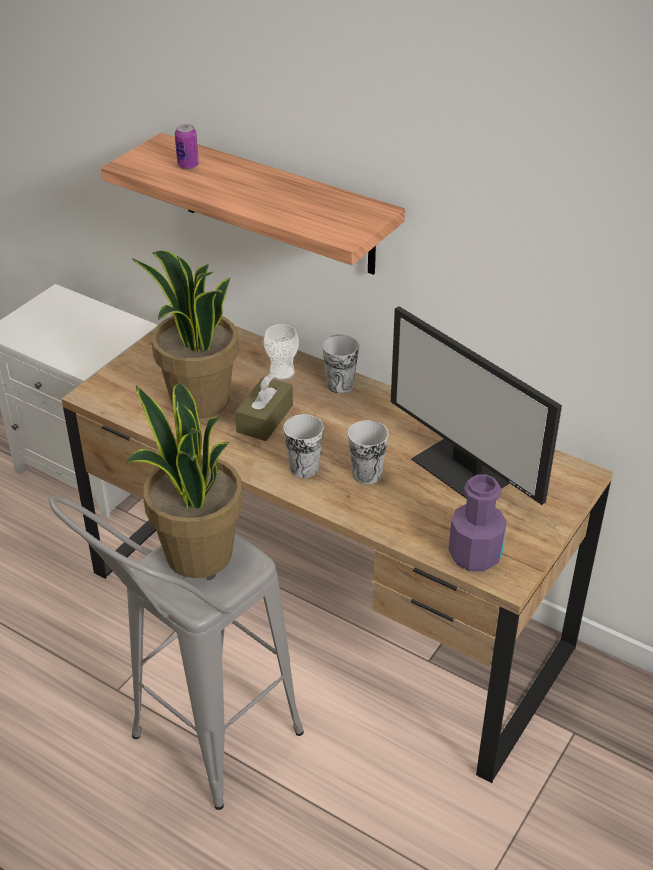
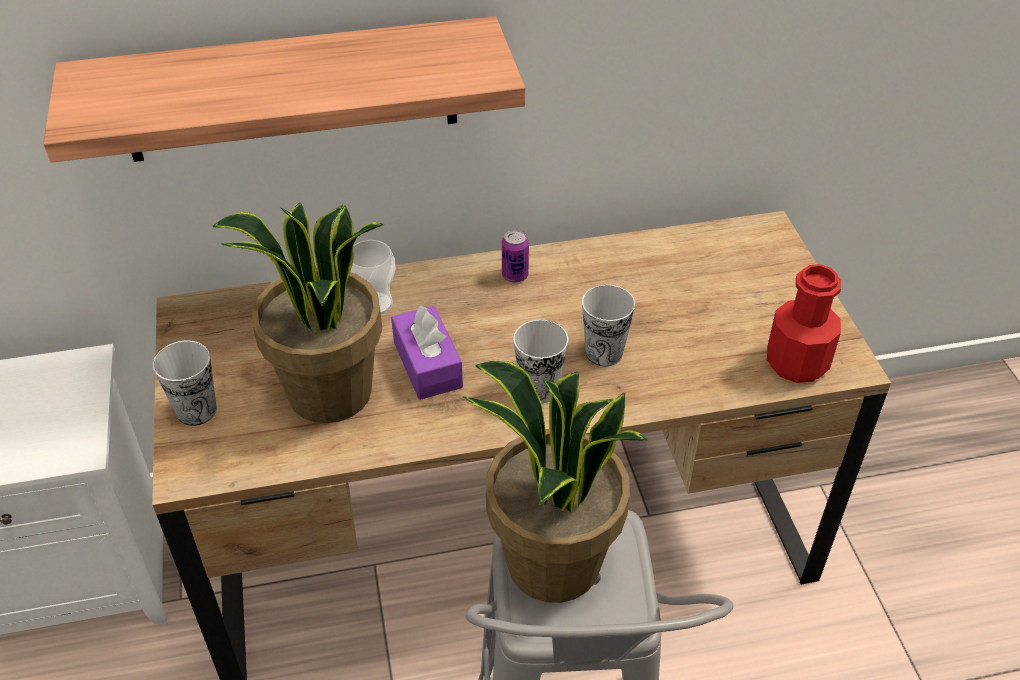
camera: 45 degrees left, 5 degrees up
(188, 165) = (166, 84): can -> can (515, 275)
(265, 419) = (427, 365): brown tissue box -> purple tissue box
(340, 385) = (452, 279): cup -> cup (196, 410)
(464, 469) = (676, 288): monitor -> none
(474, 555) = (796, 363): purple bottle -> red bottle

